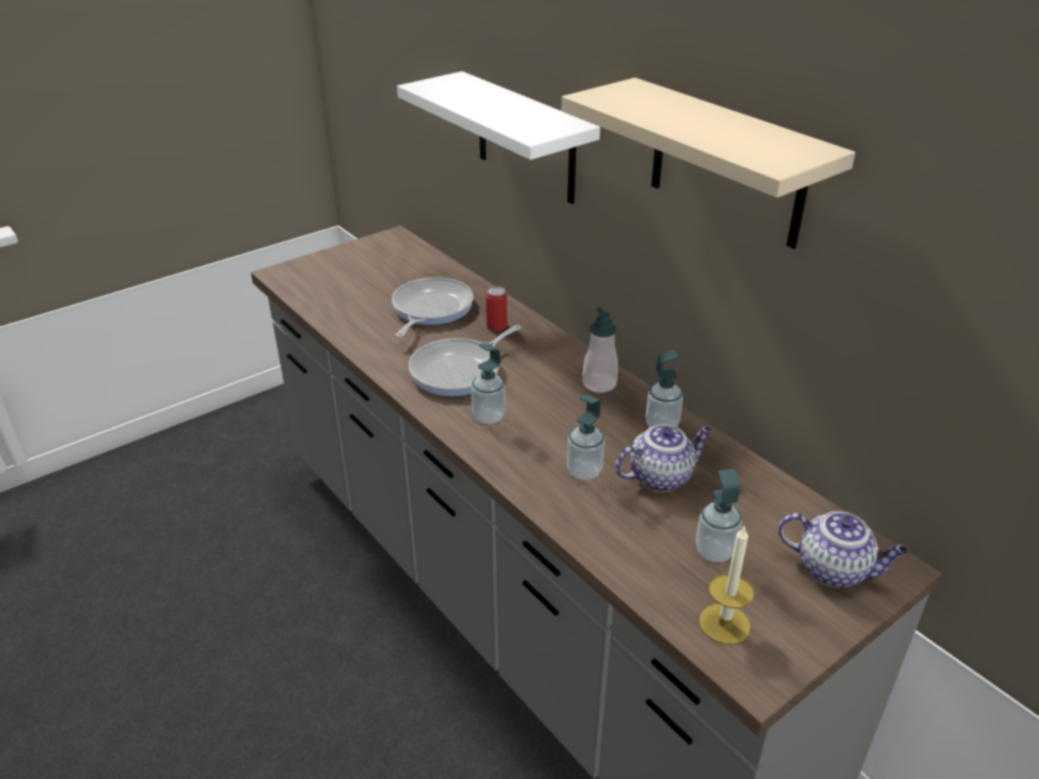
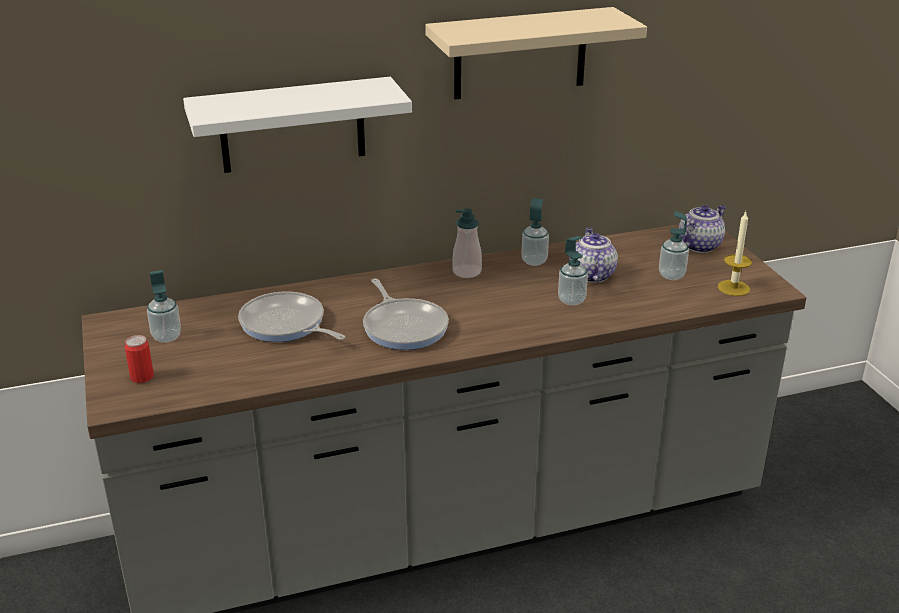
camera: 70 degrees left, 5 degrees down
(489, 416) = (480, 325): soap dispenser -> soap dispenser (166, 337)
(496, 326) = (344, 297): can -> can (142, 377)

